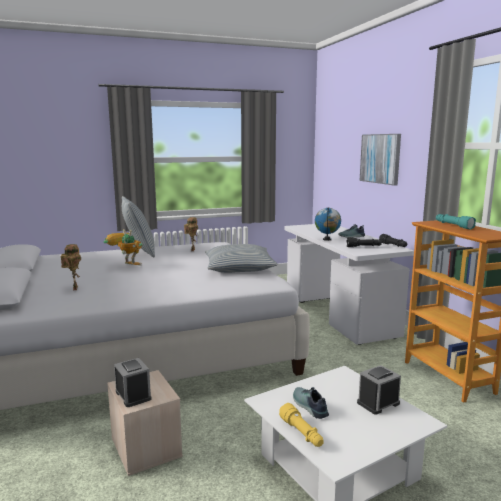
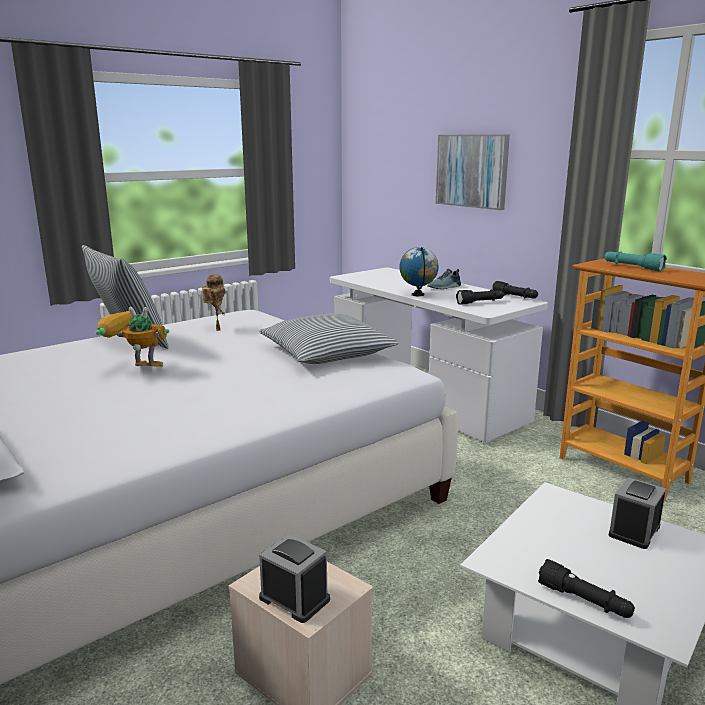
camera: 20 degrees left, 5 degrees up
(74, 288) = (85, 425): toy robot -> none
(302, 433) = (584, 601): yellow flashlight -> black flashlight
(308, 406) = (556, 556): shoe -> none

